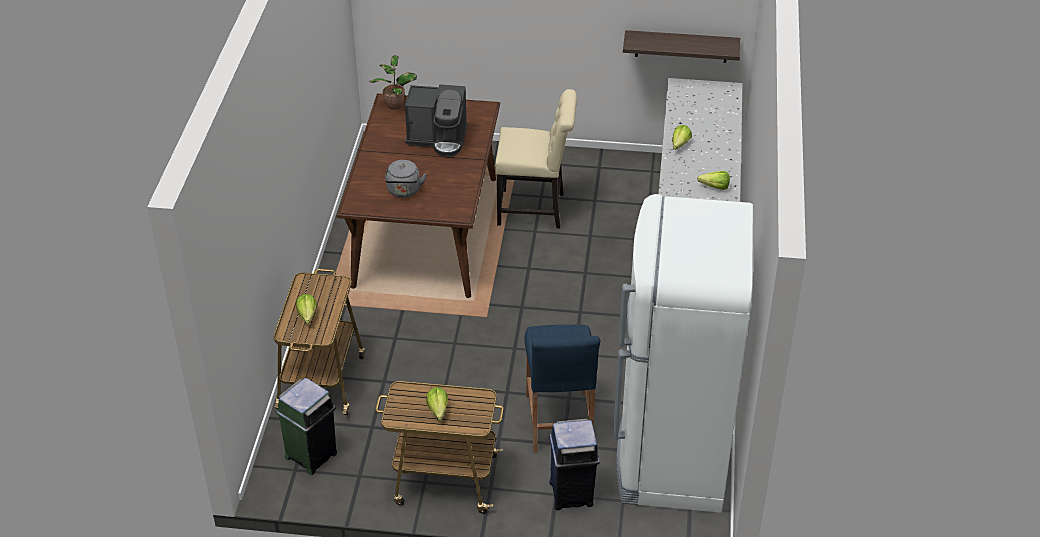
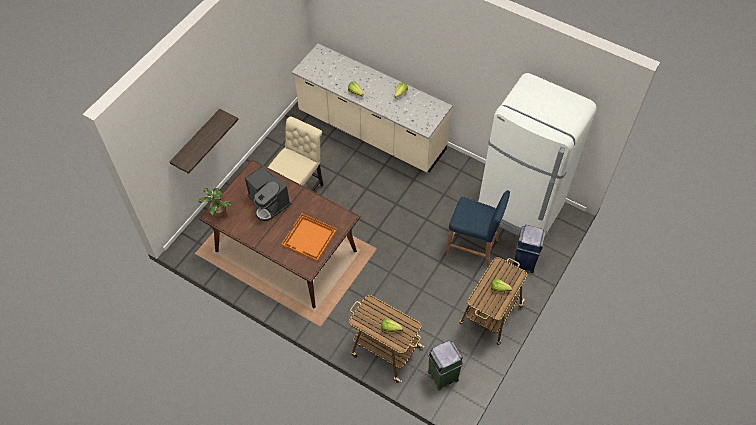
camera: 65 degrees left, 15 degrees up
(404, 191) = (309, 238): grey kettle -> orange tray
(438, 139) = (269, 203): coffee machine -> coffee machine turned 105 degrees clockwise
(681, 46) = (284, 51): shelf -> shelf (196, 140)

